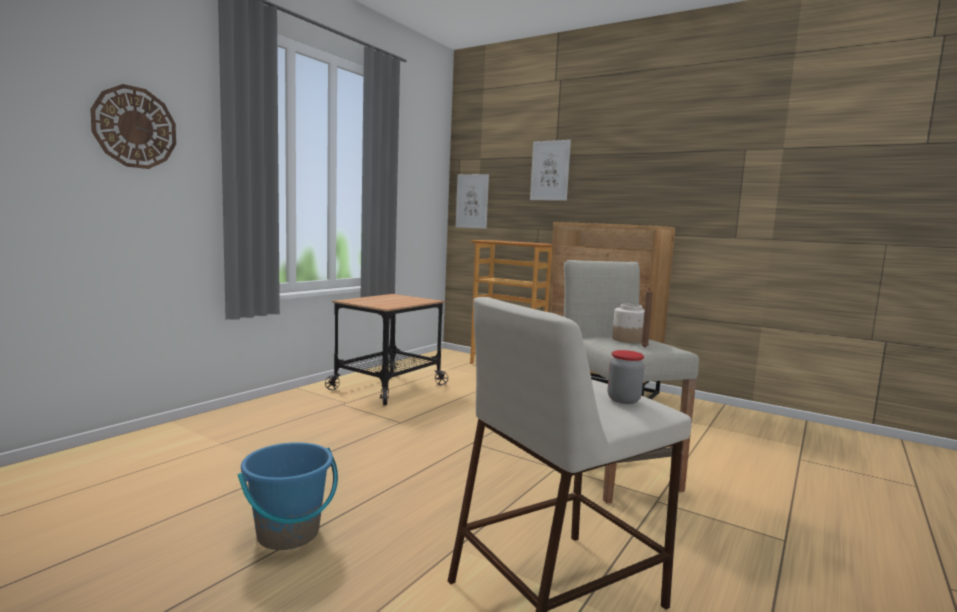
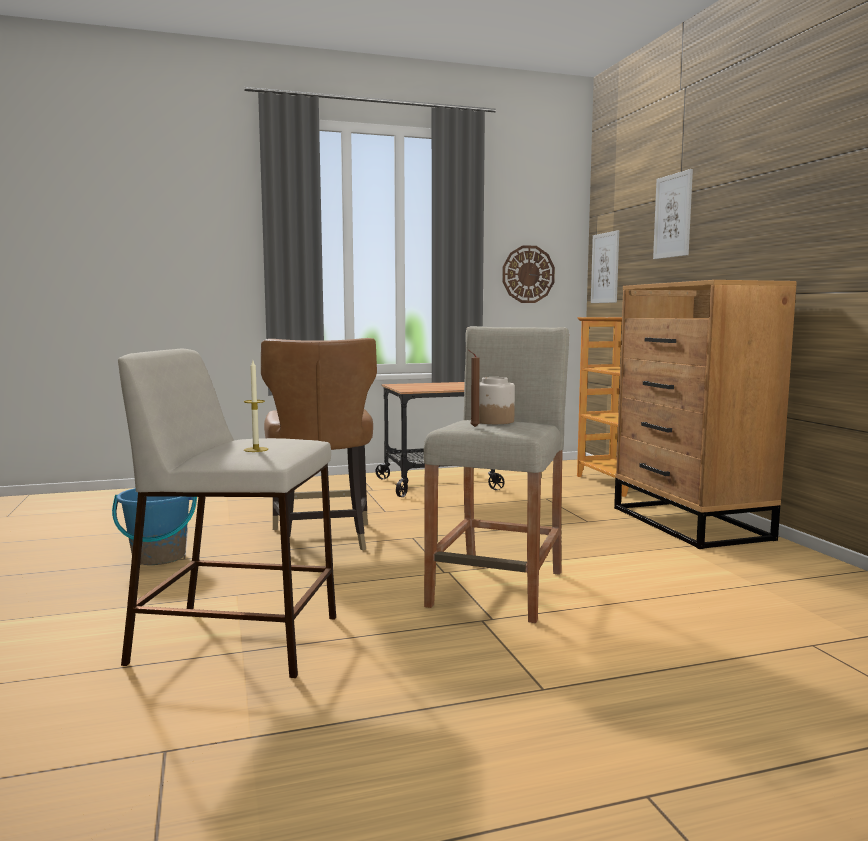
camera: 40 degrees right, 0 degrees up
(135, 127) = (194, 229): wall clock -> wall clock (528, 274)
(405, 463) = (321, 538): none -> brown chair
(623, 400) = (256, 449): jar -> candle

